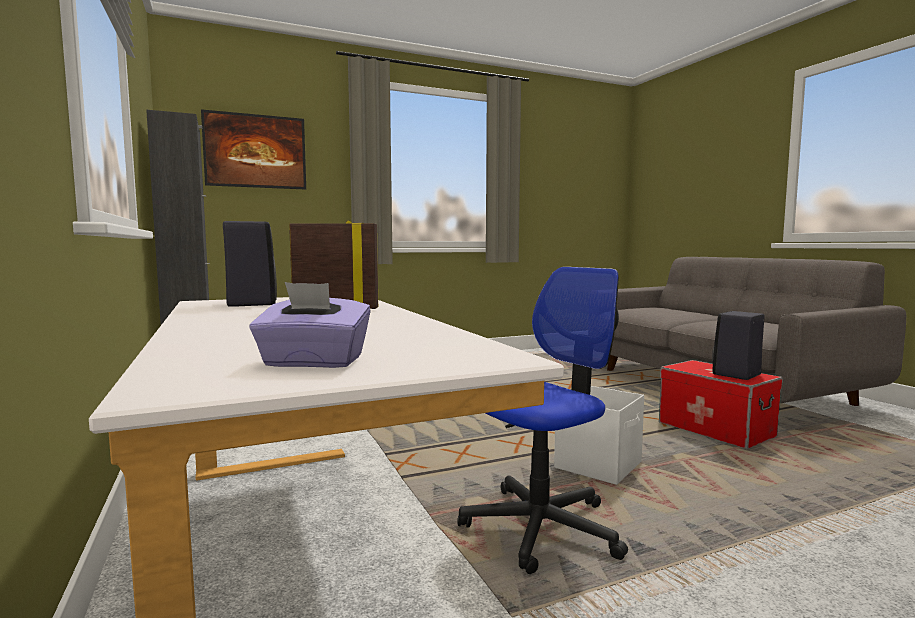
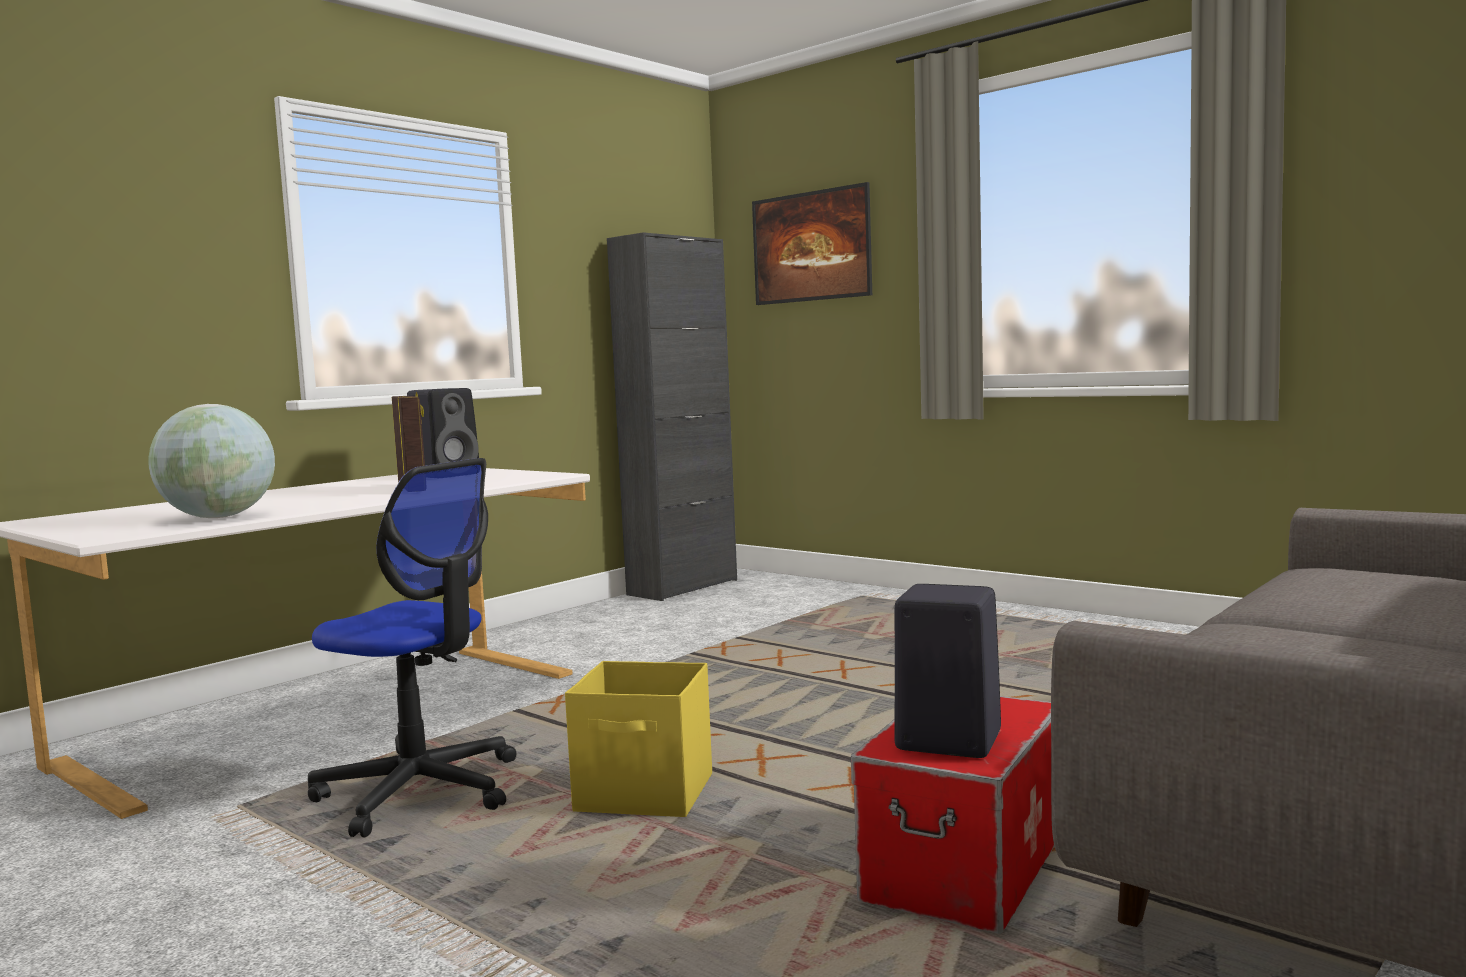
camera: 65 degrees right, 0 degrees up
(313, 362) = (101, 521): purple tissue box -> none
(416, 336) = (218, 517): none -> globe
(599, 465) = (646, 794): white storage box -> yellow storage box

